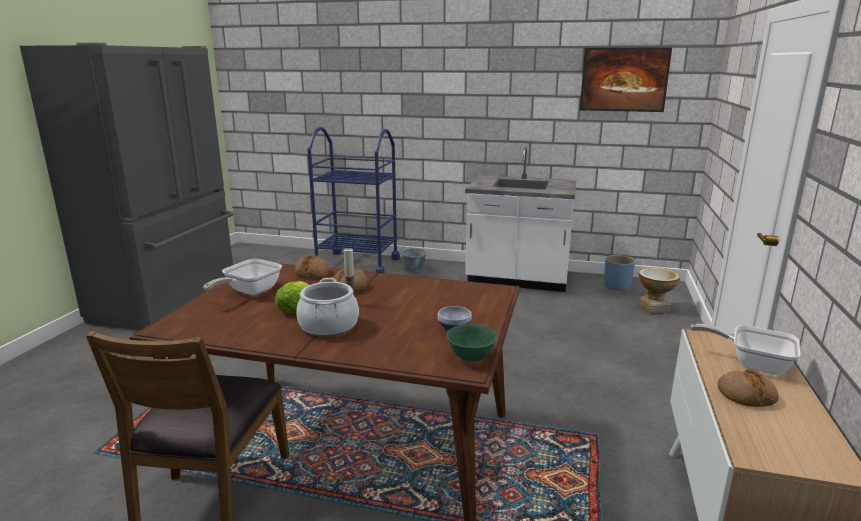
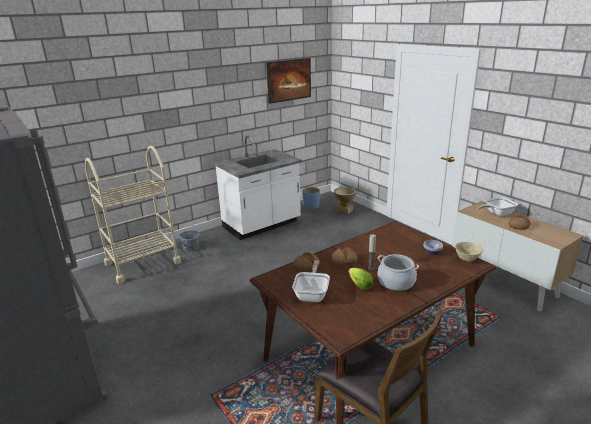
camera: 50 degrees left, 5 degrees up
(249, 292) = (312, 294): frying pan -> frying pan turned 150 degrees counterclockwise
(357, 263) = (143, 263): blue cart -> beige cart
(471, 358) = (467, 259): green bowl -> beige bowl

